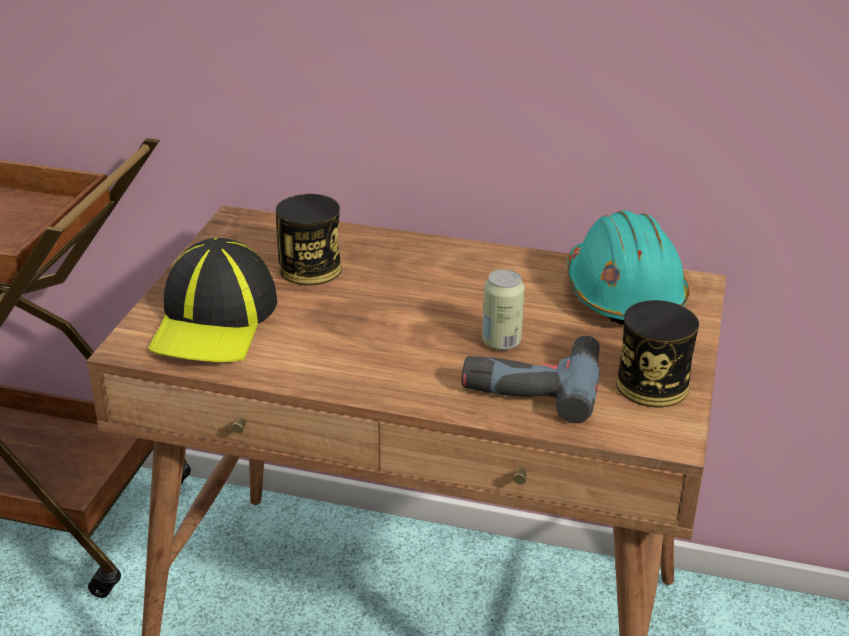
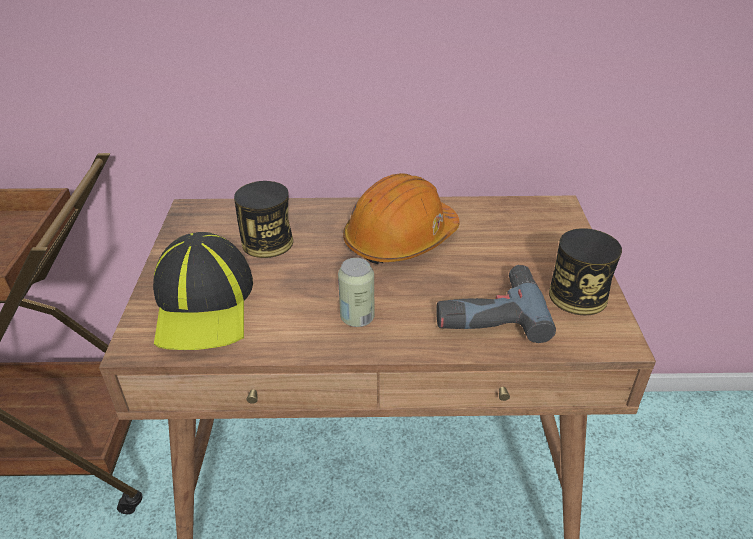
camera: 15 degrees left, 5 degrees up
(469, 291) = (400, 240): none -> orange hard hat
(501, 342) = (446, 279): can -> can (357, 318)
(623, 294) = (514, 223): turquoise hard hat -> none

